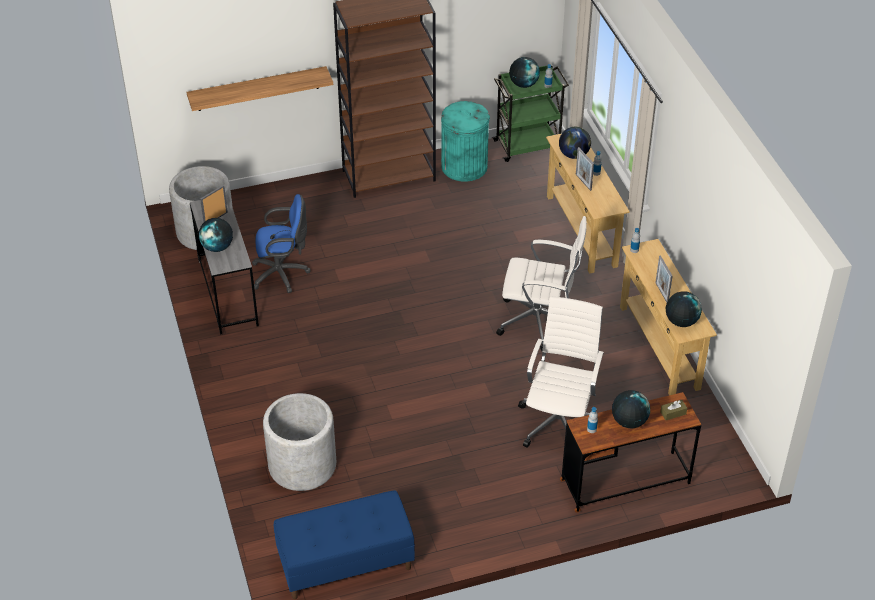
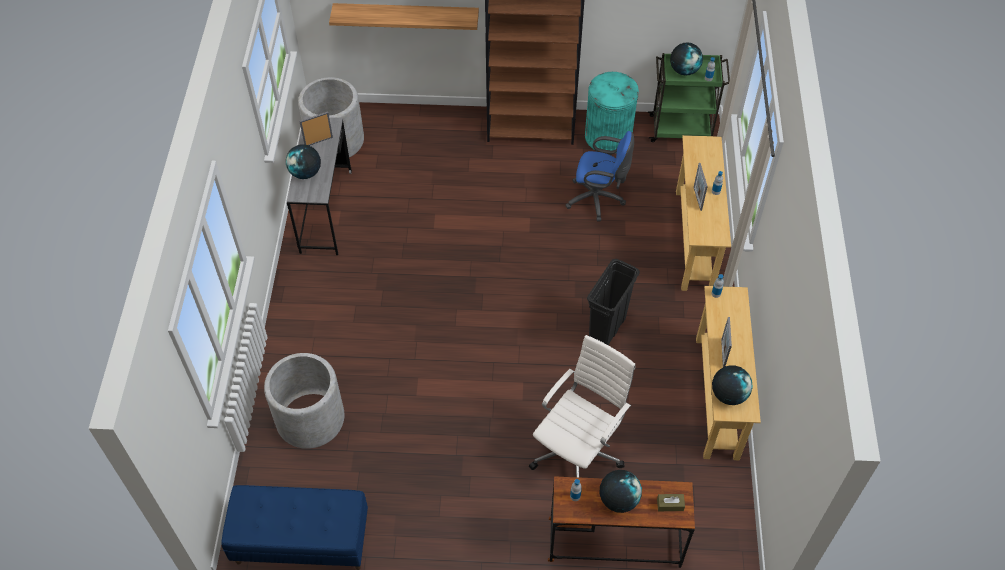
camera: 20 degrees right, 10 degrees up
(283, 274) = (385, 206): blue office chair -> blue office chair (598, 199)
(539, 322) = (607, 331): white office chair -> black trash can
(574, 155) = (702, 164): globe -> none

